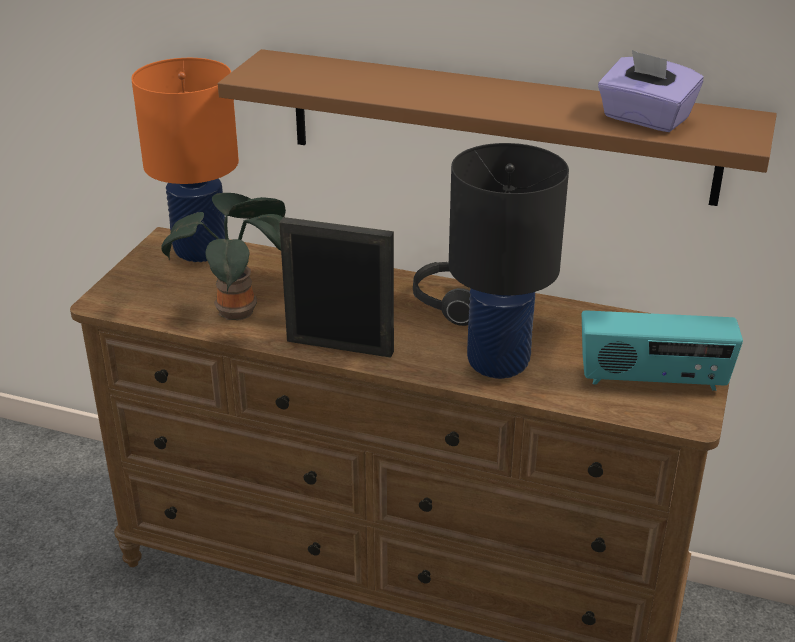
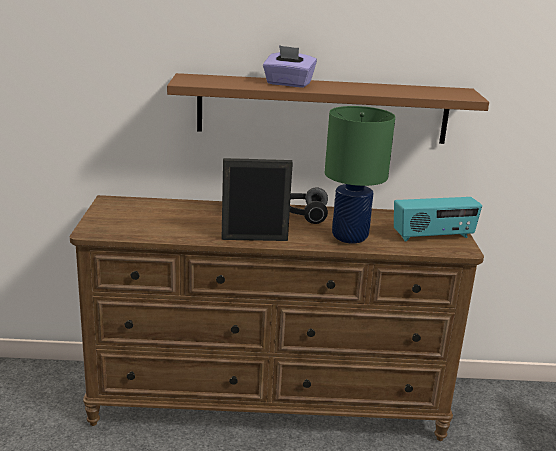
camera: 20 degrees left, 10 degrees down
(201, 254) = (136, 205): orange table lamp -> none
(239, 310) = (181, 228): potted plant -> none
(498, 367) = (350, 239): black table lamp -> green table lamp
(645, 119) = (415, 91): purple tissue box -> purple tissue box (288, 84)

